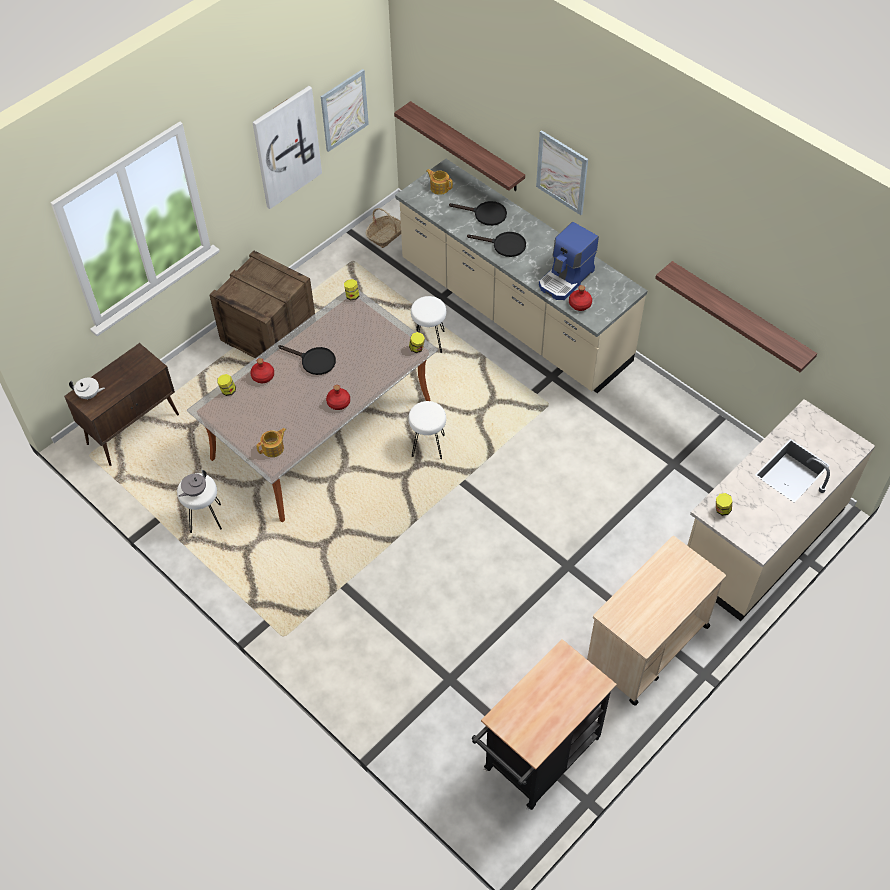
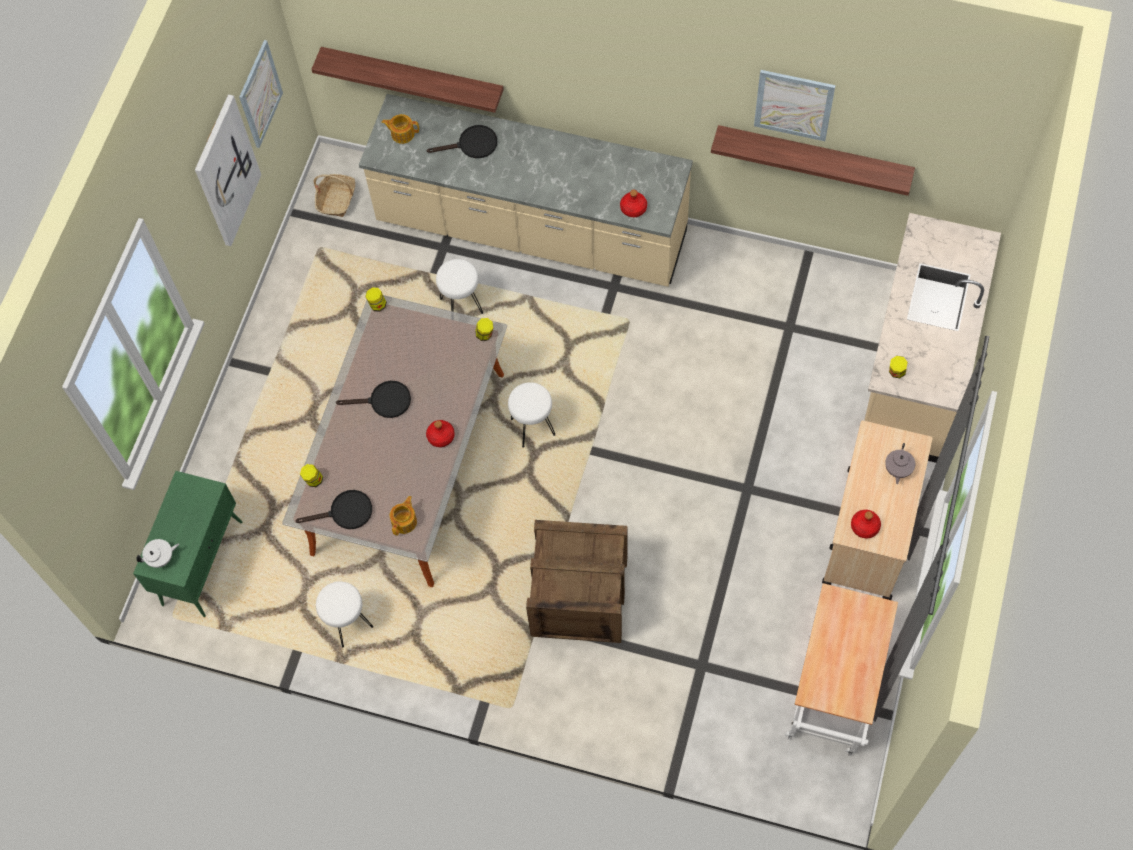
camera: 25 degrees left, 10 degrees up
(134, 429) = (202, 562): brown cabinet -> green cabinet
(195, 491) = (339, 606): grey teapot -> grey teapot (897, 469)
(263, 376) = (340, 445): red bottle -> red bottle (865, 527)
(268, 332) = (280, 378): crate -> crate (580, 597)
(504, 245) = (514, 174): black frying pan -> black frying pan (345, 512)
(537, 760) = (830, 702): black cart -> white cart
(562, 172) = (554, 73): picture -> picture (793, 104)
(566, 279) = (603, 184): coffee machine -> none

